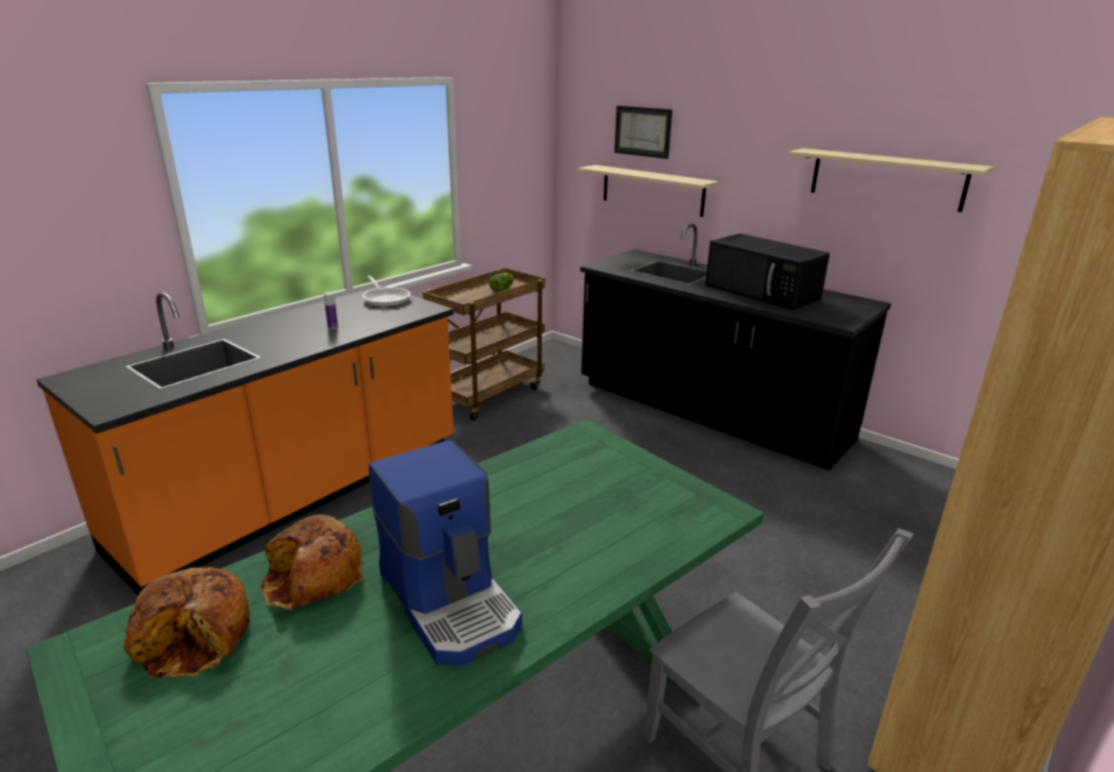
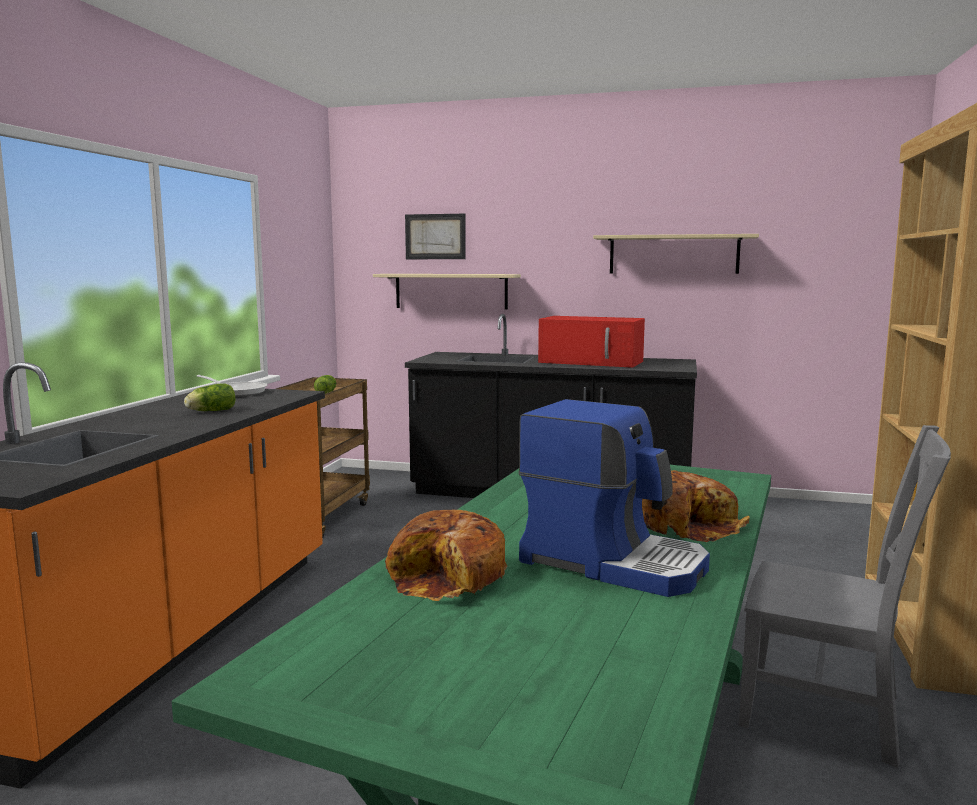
camera: 25 degrees left, 15 degrees down
(196, 636) = (389, 639): bread -> bread (688, 524)
(333, 327) = (210, 411): bottle -> lettuce
(763, 292) = (592, 362): black microwave -> red microwave

